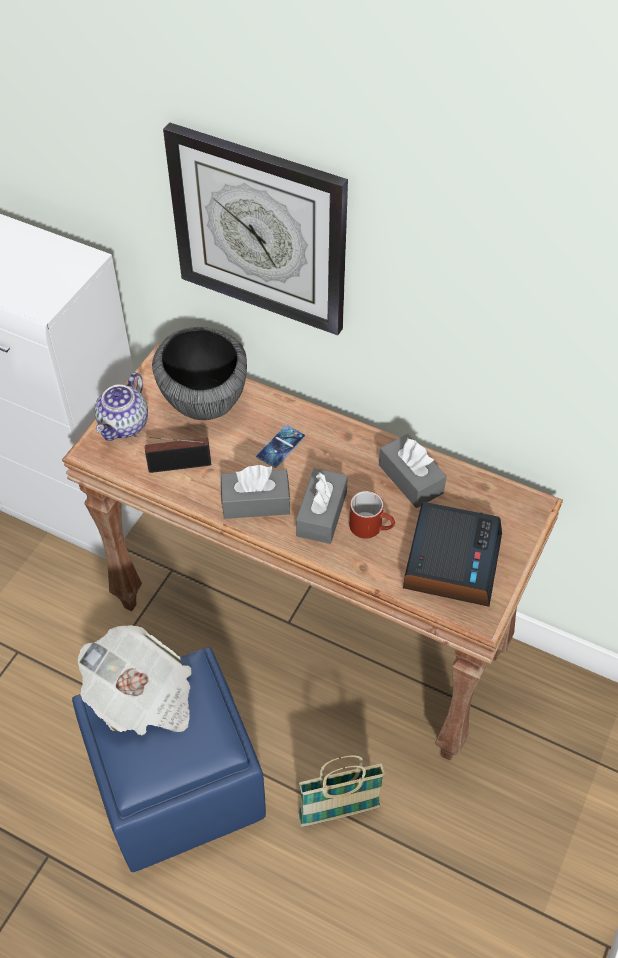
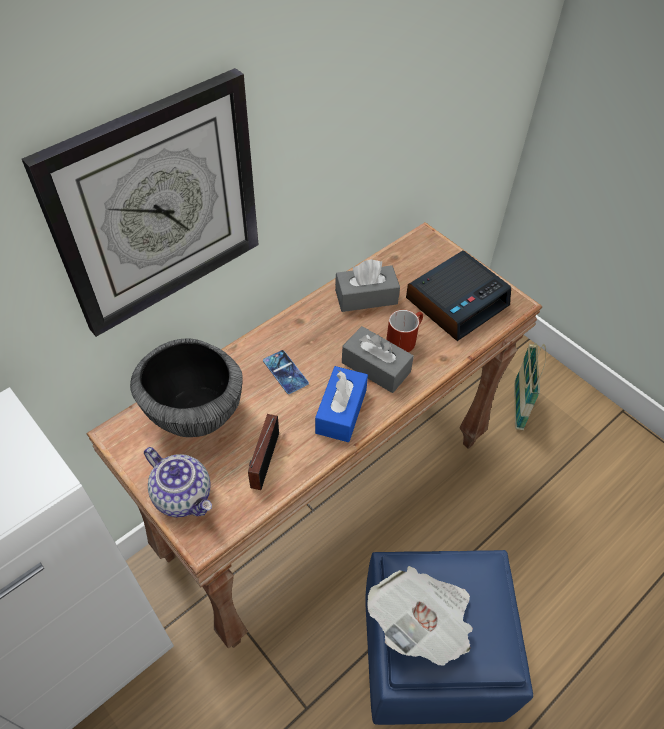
camera: 70 degrees left, 0 degrees up
(255, 502) = (341, 411): grey tissue box -> blue tissue box
(339, 813) = (492, 534): basket -> basket (518, 406)
(451, 560) = (457, 301): alarm clock -> alarm clock turned 105 degrees clockwise

